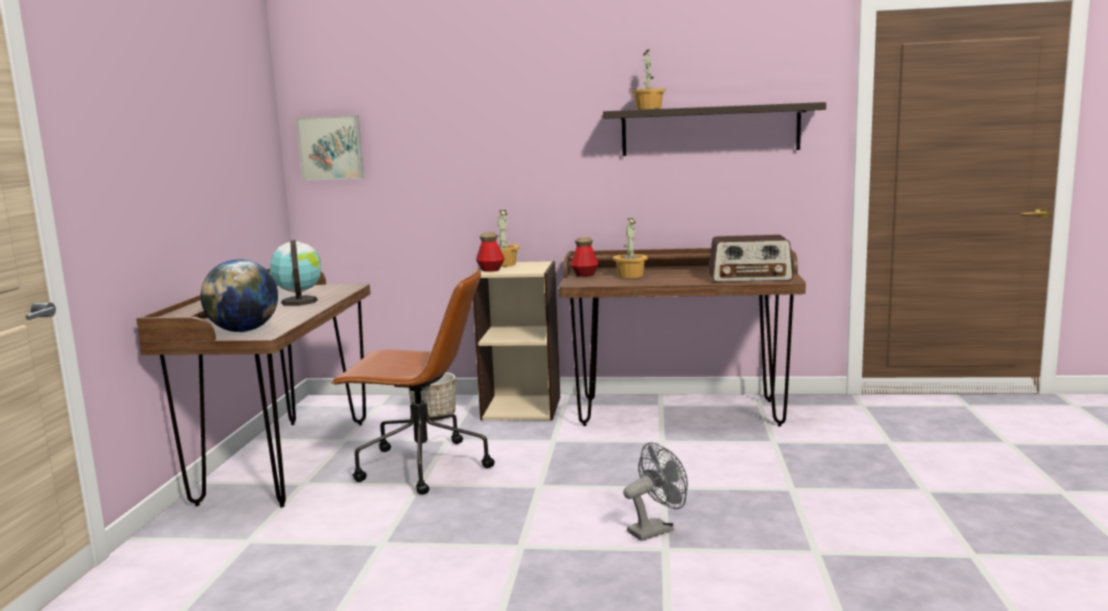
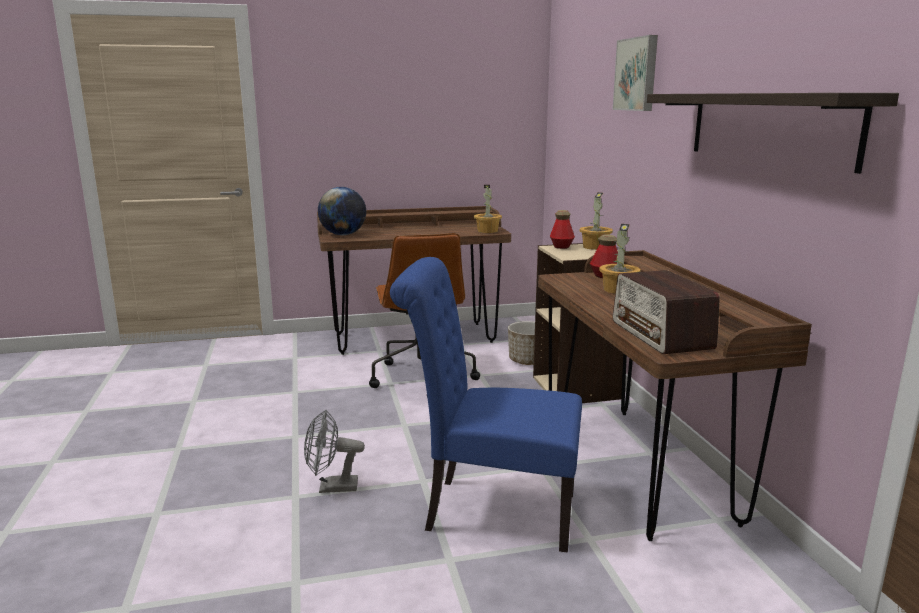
camera: 70 degrees right, 5 degrees up
(299, 301) = (434, 230): globe -> none
(331, 148) = (560, 117): picture -> picture (637, 74)
(649, 109) = (698, 93): potted plant -> potted plant (487, 231)
(656, 529) = (331, 487): grey fan -> grey fan turned 135 degrees clockwise
(725, 467) = (490, 510): none -> blue chair

